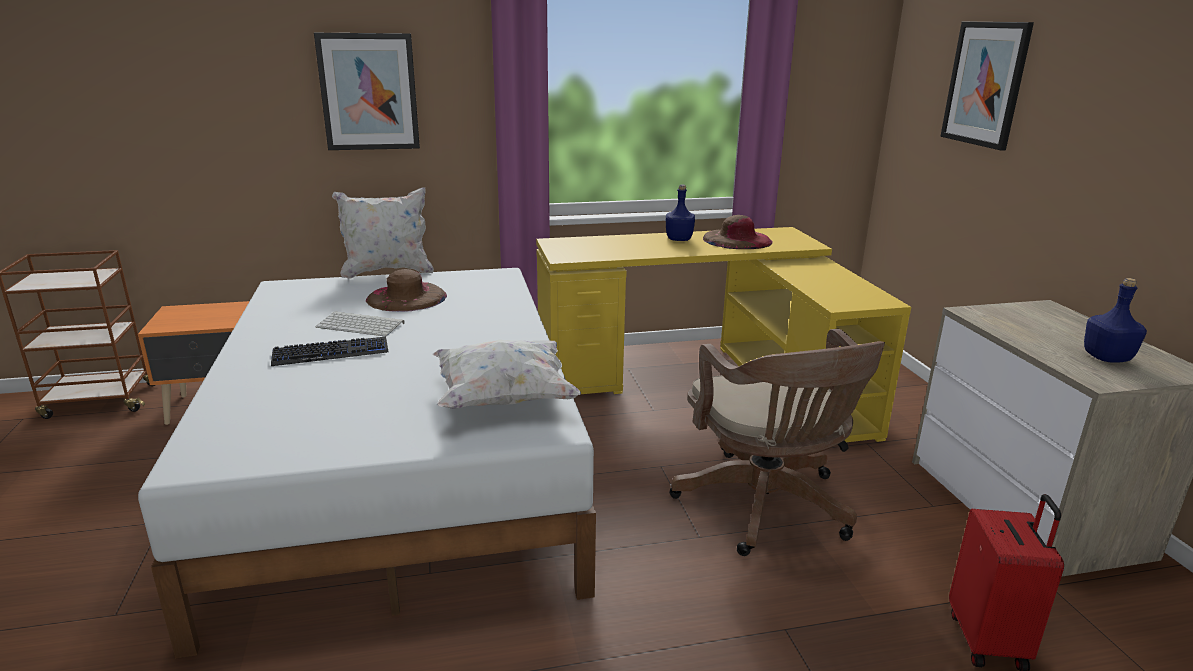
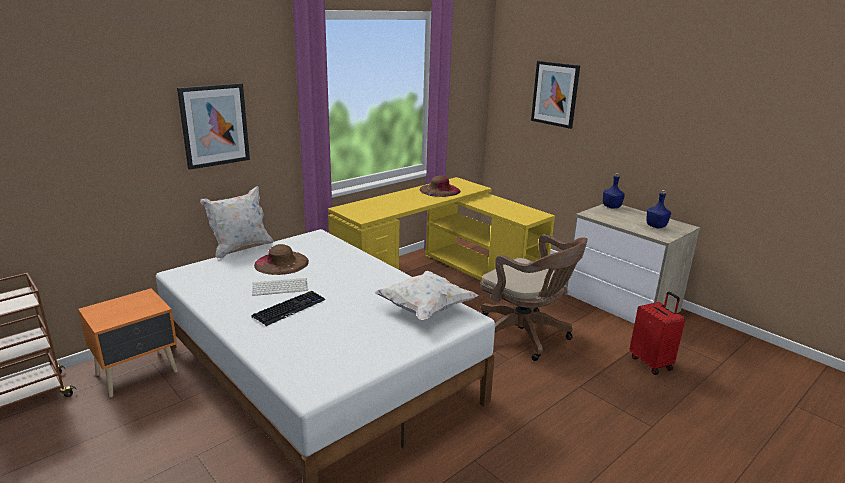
camera: 30 degrees left, 0 degrees up
(679, 239) = (410, 195): blue bottle -> blue bottle (611, 207)

